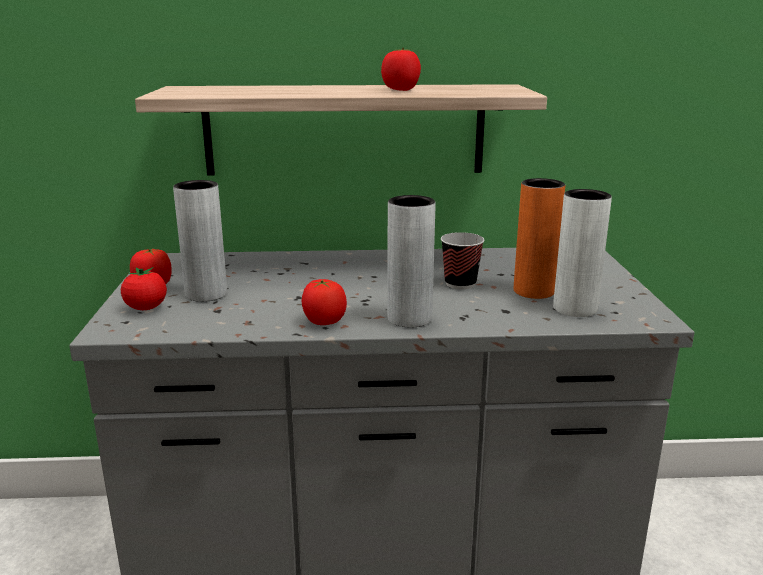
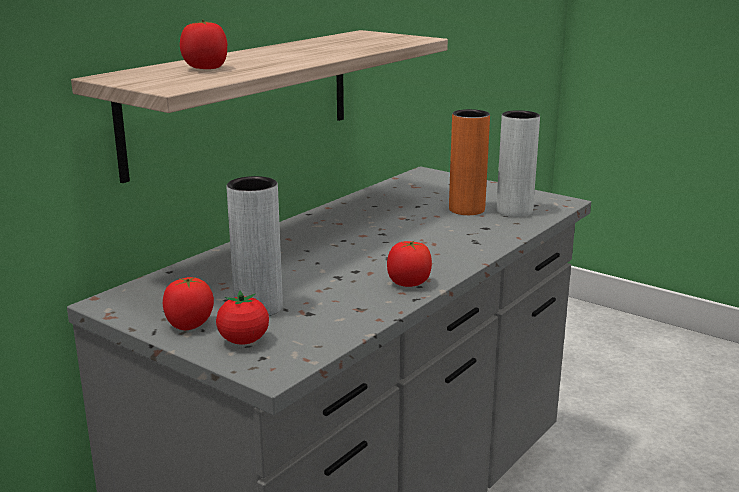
camera: 50 degrees left, 0 degrees up
(401, 90) = (329, 48): tomato -> tomato (206, 68)
(409, 318) = (451, 256): grey vase -> none
(460, 284) = (414, 222): cup -> none

